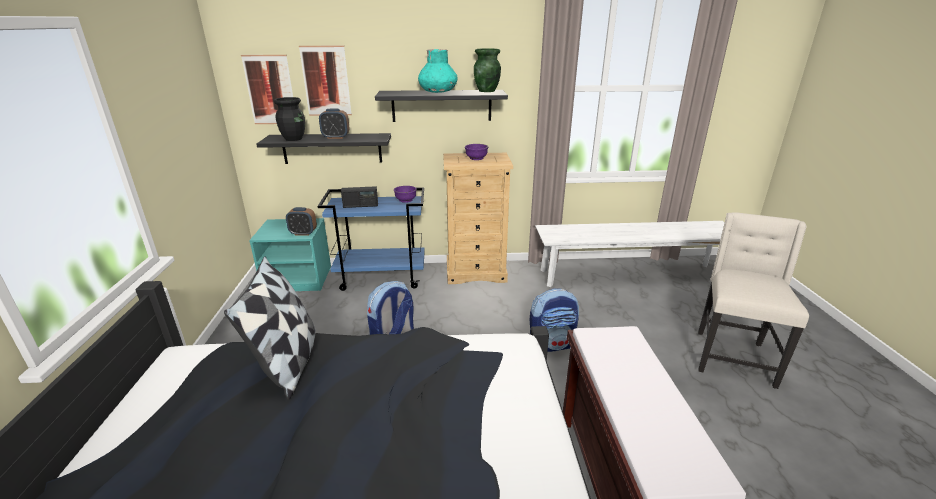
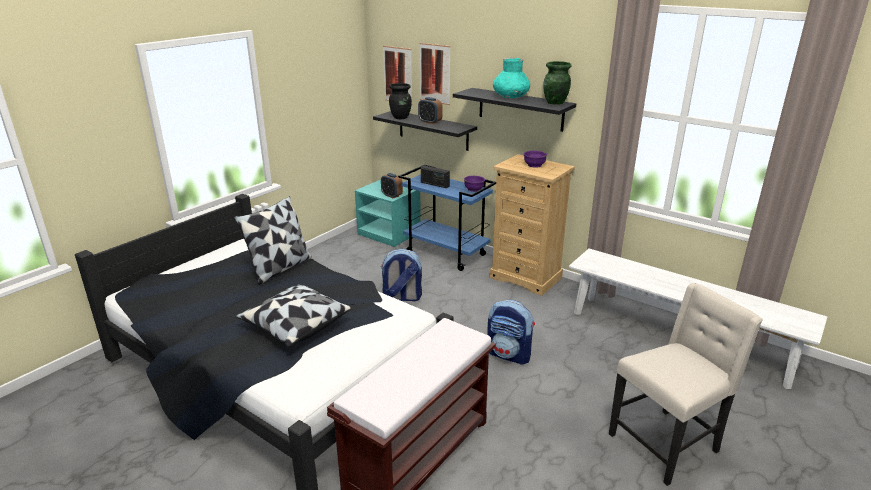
camera: 40 degrees right, 0 degrees up
(420, 428) = (295, 326): none -> pillow

